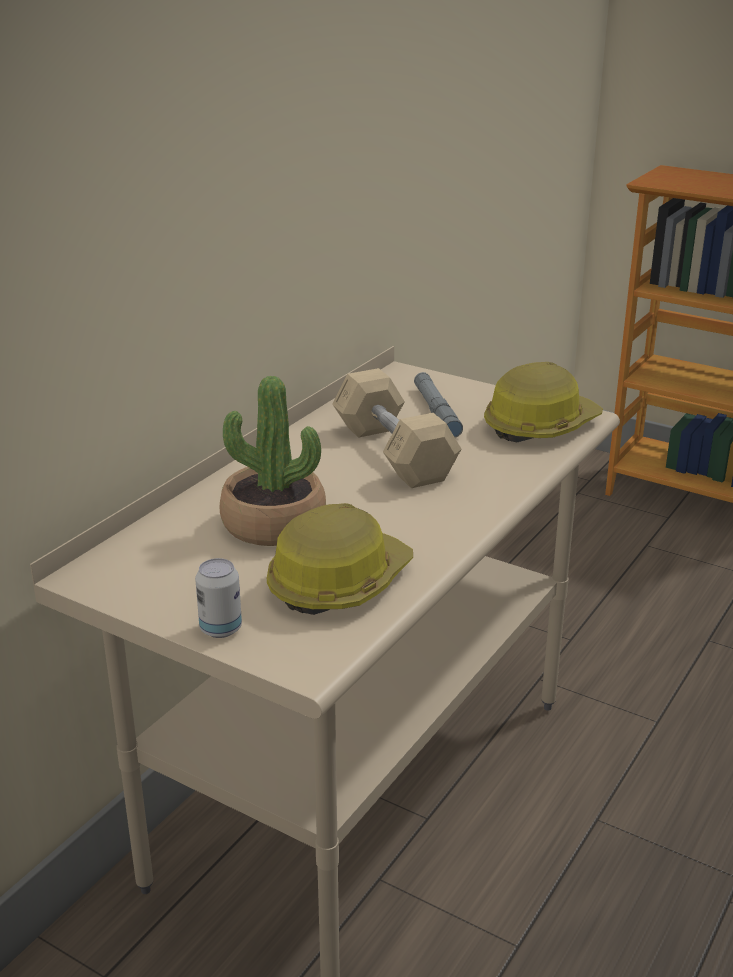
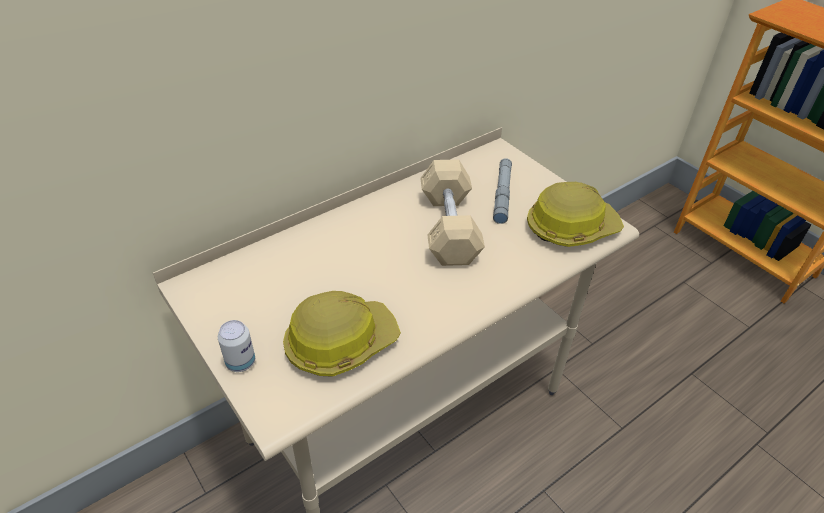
camera: 20 degrees right, 15 degrees up
(273, 524) = (330, 274): potted plant -> none

